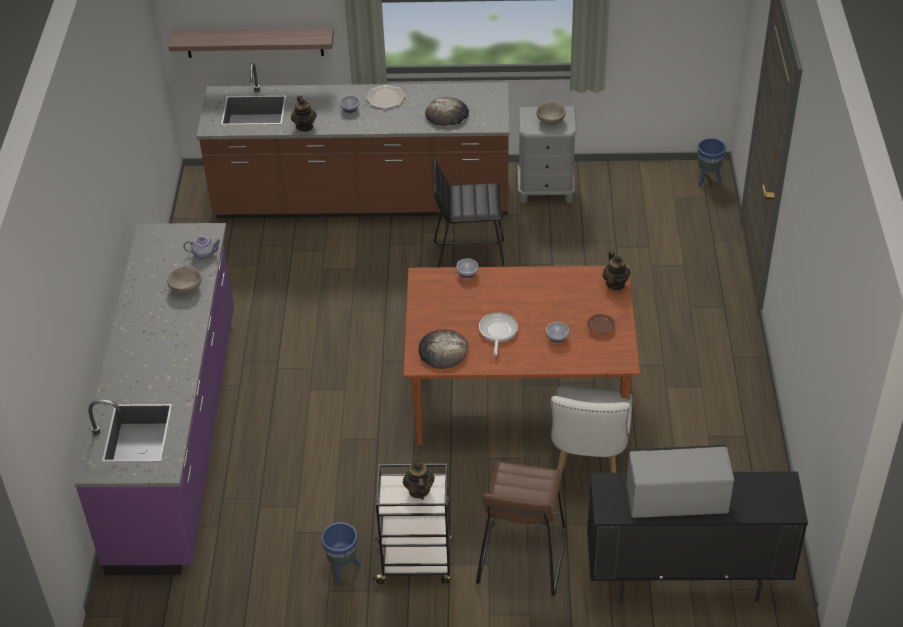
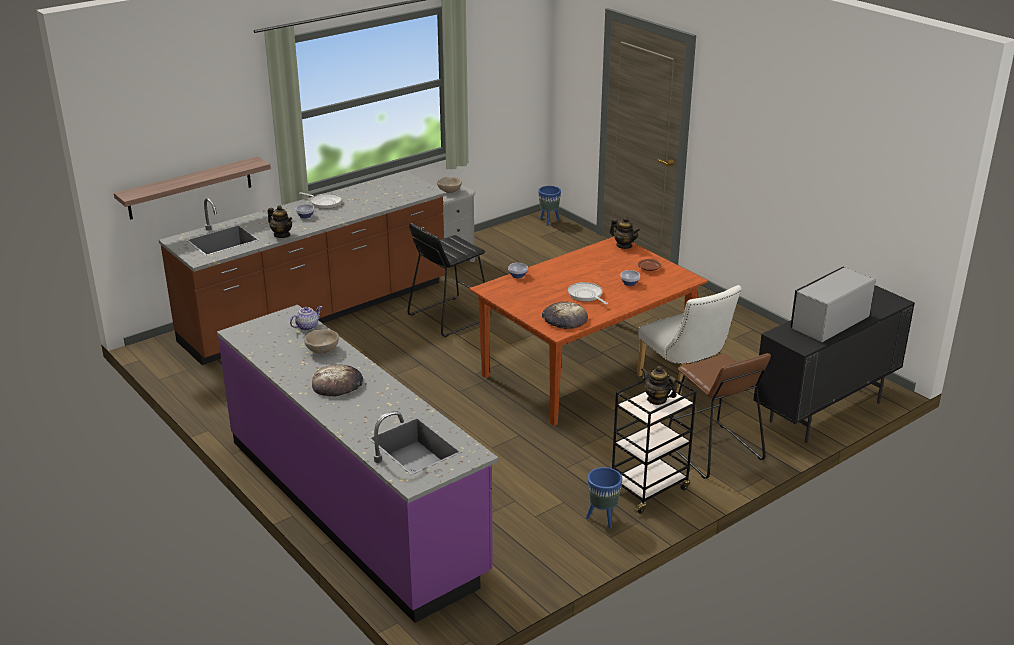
camera: 40 degrees left, 15 degrees down
(385, 97) = (324, 202): plate -> frying pan
(447, 115) = (386, 197): bread -> bread (337, 384)

